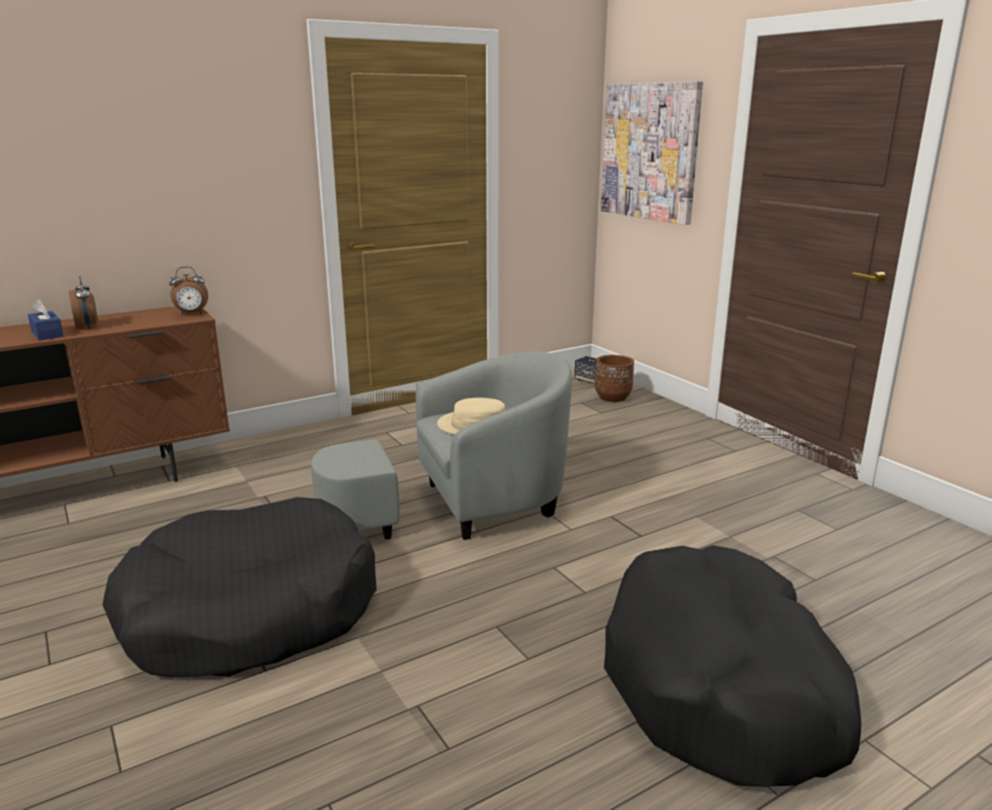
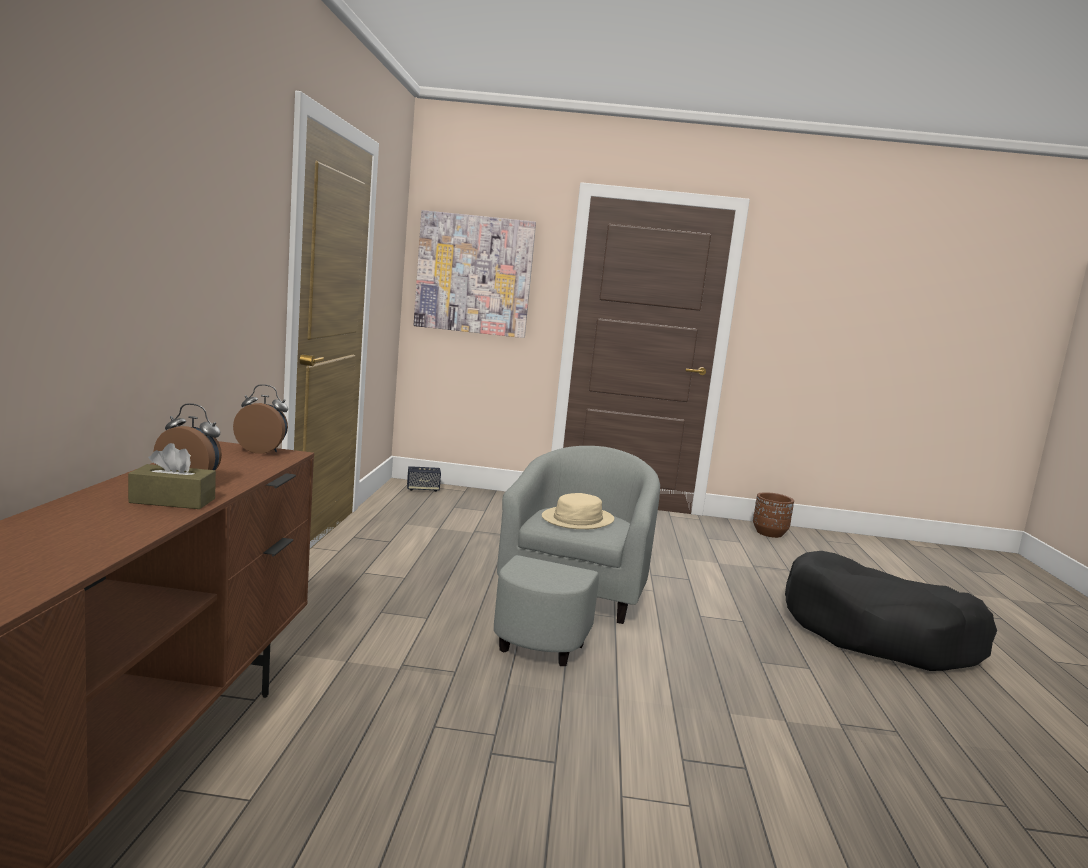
camera: 55 degrees left, 10 degrees down
(47, 334) = (172, 501): blue tissue box -> brown tissue box
(191, 314) = (262, 451): alarm clock -> alarm clock turned 105 degrees counterclockwise
(250, 612) = (639, 745): black dog bed -> none
(613, 397) = (466, 498): brown planter -> brown planter (769, 533)

